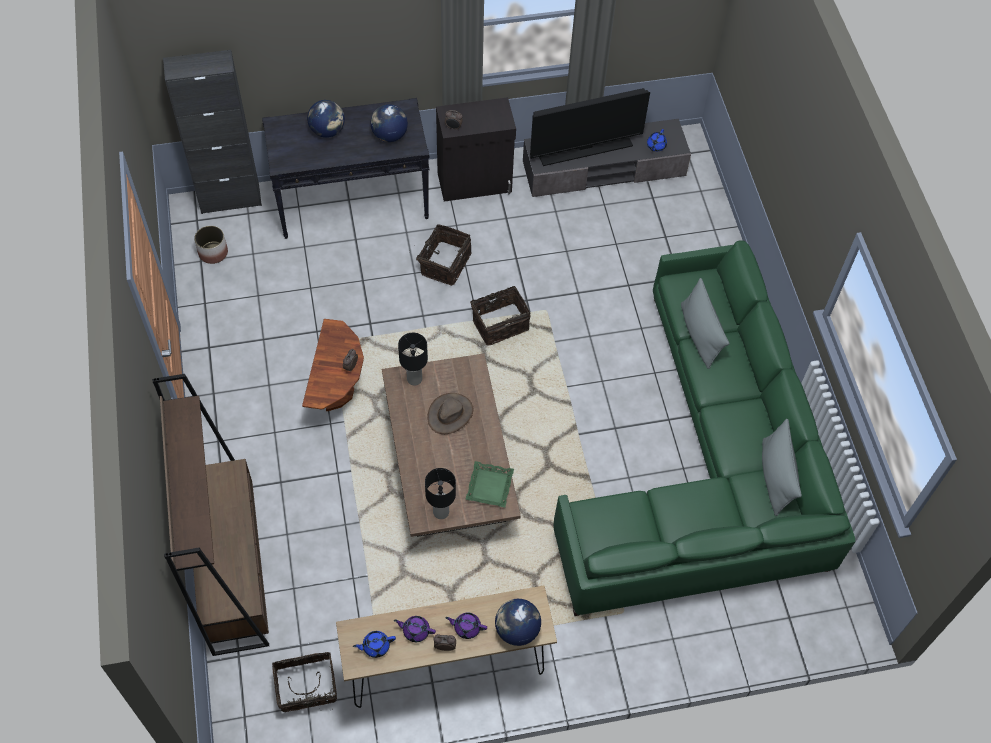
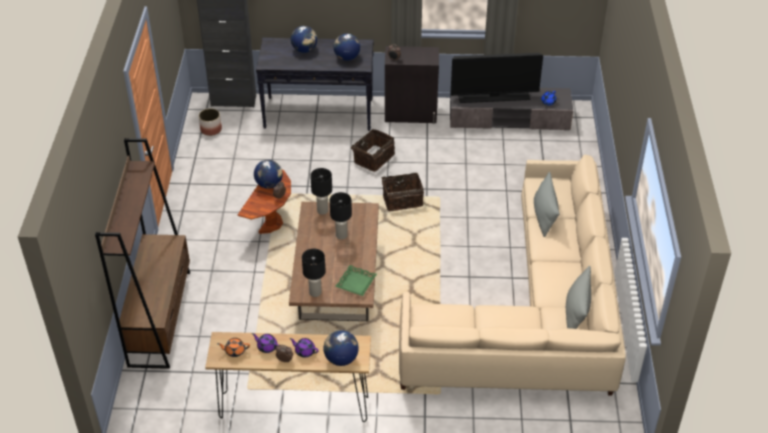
camera: 15 degrees right, 15 degrees down
(307, 688) = (187, 399): basket -> none
(331, 349) = (269, 184): none -> globe
(375, 646) = (235, 351): blue teapot -> orange teapot
(450, 414) = (341, 235): brown hat -> black table lamp
(709, 466) = (534, 312): green sofa -> beige sofa

